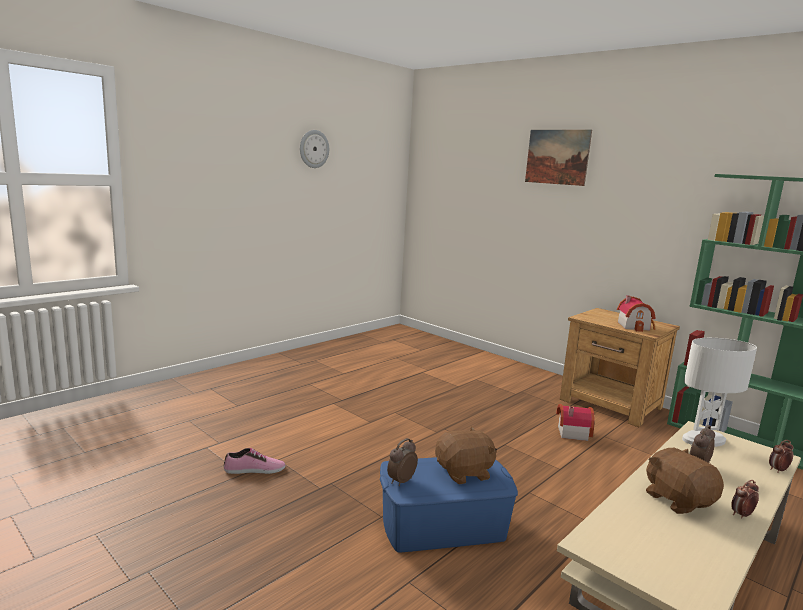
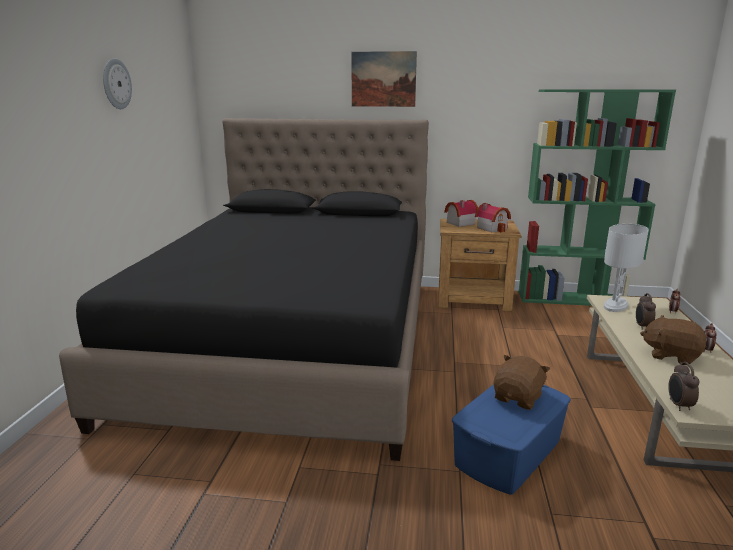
camera: 35 degrees left, 5 degrees up
(254, 470) = (292, 490): shoe -> none
(394, 383) = (296, 341): none -> black bed
(400, 481) = (492, 429): alarm clock -> alarm clock (678, 405)
(571, 432) = (480, 332): toy house -> toy house (459, 223)

